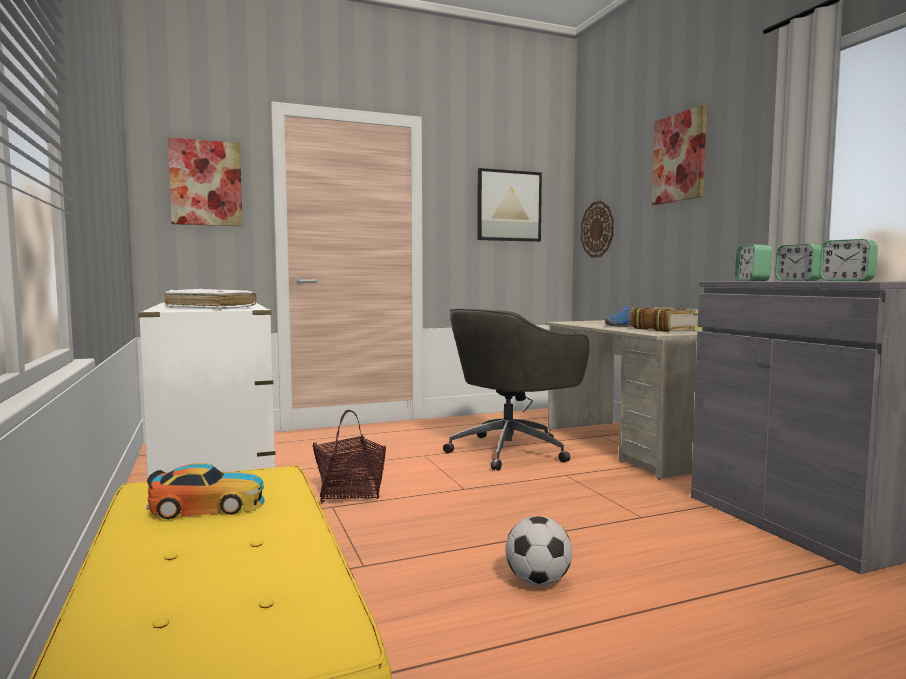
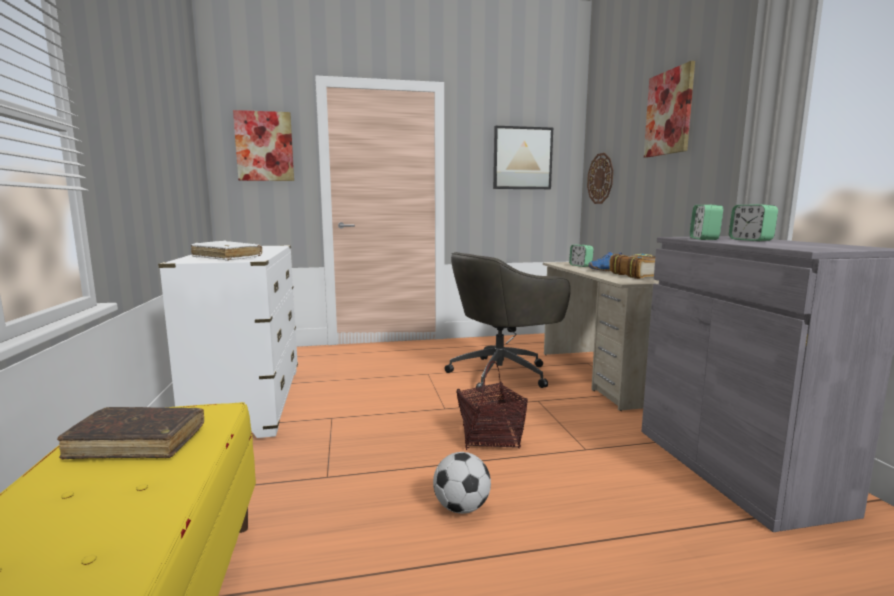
camera: 10 degrees right, 5 degrees up
(208, 506) = (137, 443): toy car -> brown book
(349, 493) = (351, 405): basket -> basket (490, 437)
(846, 280) = (788, 245): alarm clock -> alarm clock (580, 266)

